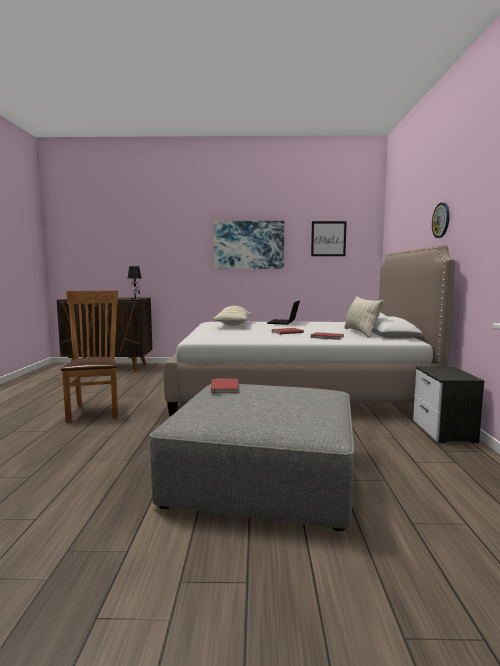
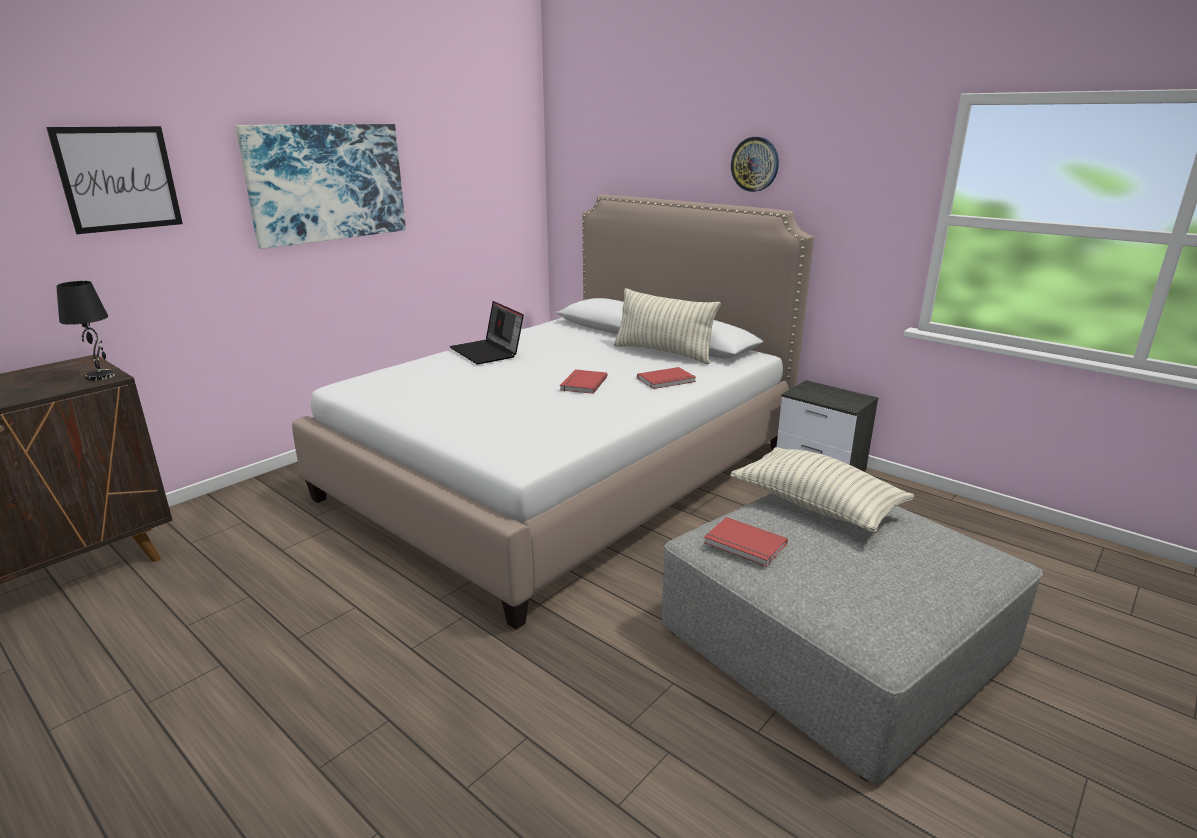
camera: 50 degrees left, 15 degrees up
(95, 409) = (338, 708): brown chair -> none
(234, 324) = (433, 386): pillow -> pillow (816, 505)
(328, 239) = (470, 160): picture -> picture (118, 179)

